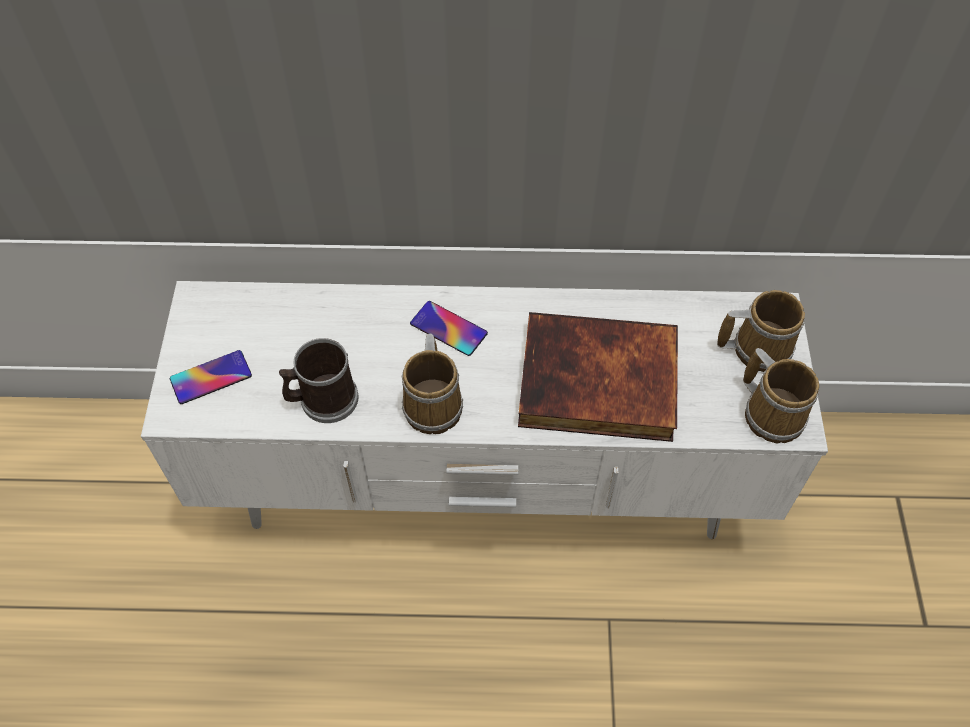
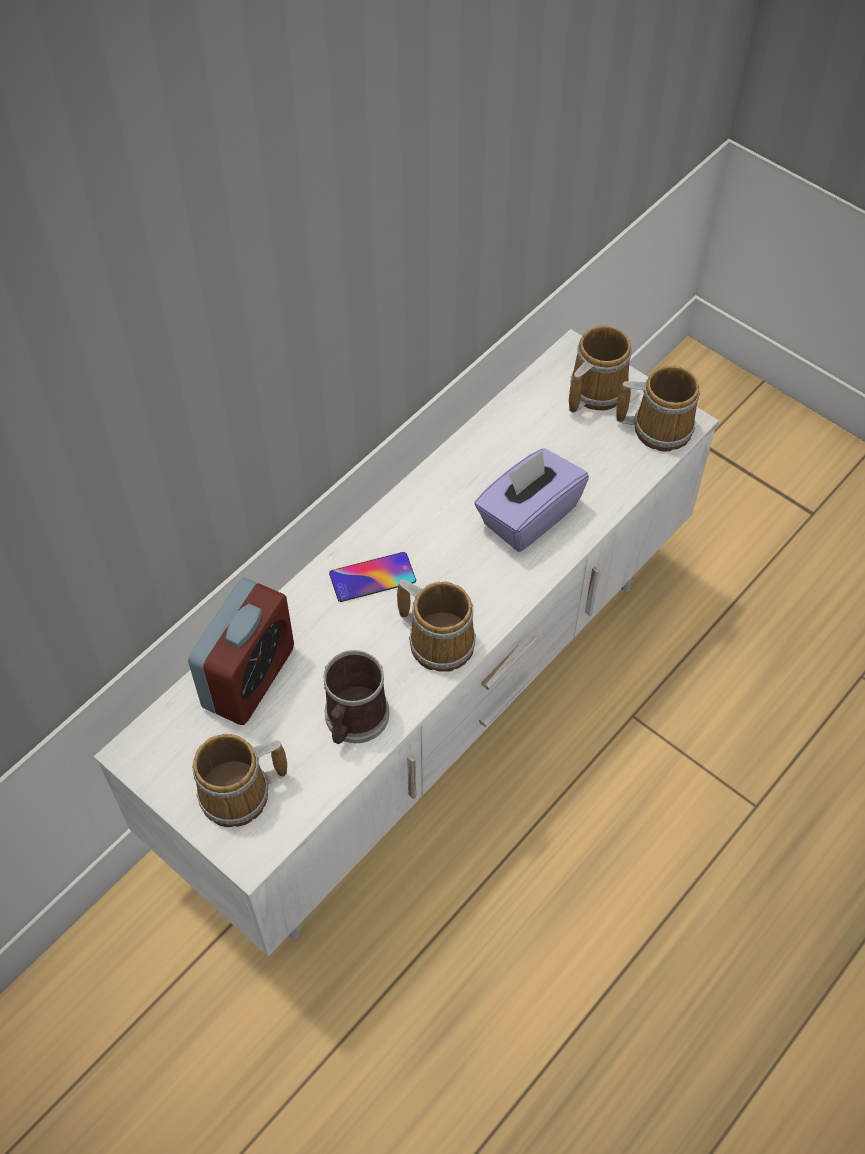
camera: 50 degrees left, 0 degrees up
(211, 377) = (240, 795): phone -> mug
(304, 317) = (249, 678): none -> alarm clock
(596, 384) = (528, 516): book -> purple tissue box

